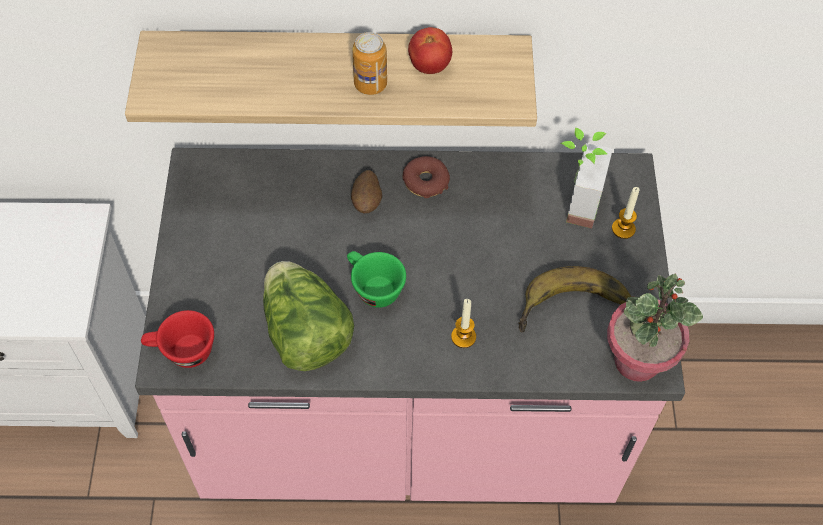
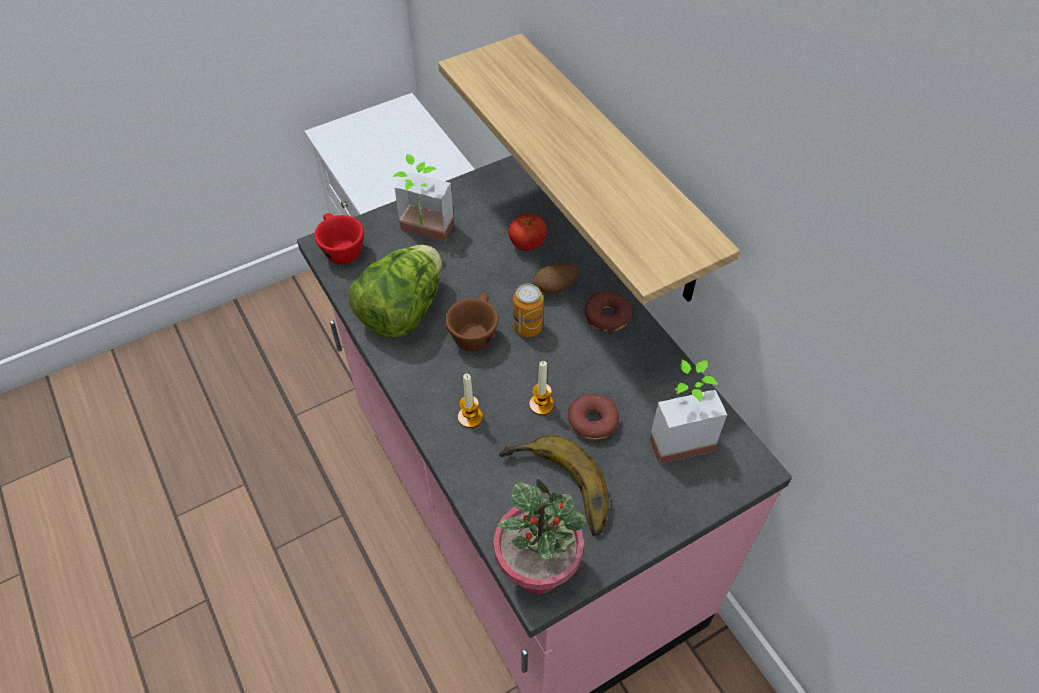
camera: 60 degrees right, 5 degrees down
(220, 271) = (423, 234): none -> potted plant
(370, 84) = (581, 172): can -> can (527, 327)
(372, 288) = (474, 332): green cup -> brown cup
(429, 65) = (636, 198): tomato -> tomato (527, 244)
(525, 250) = (592, 421): none -> donut
(623, 229) = (679, 491): candle -> candle (541, 404)

